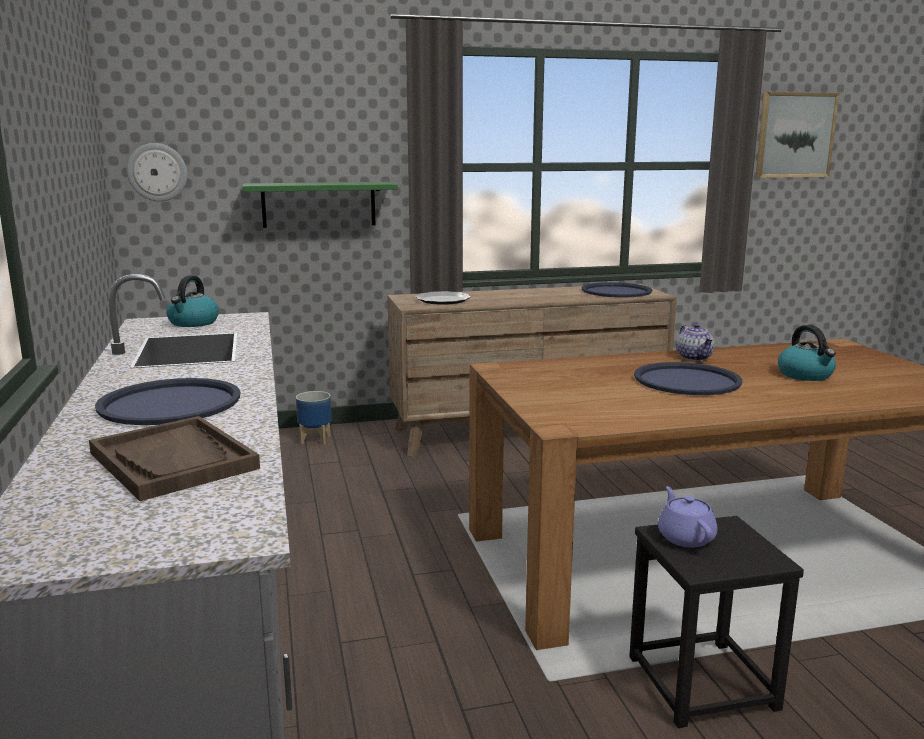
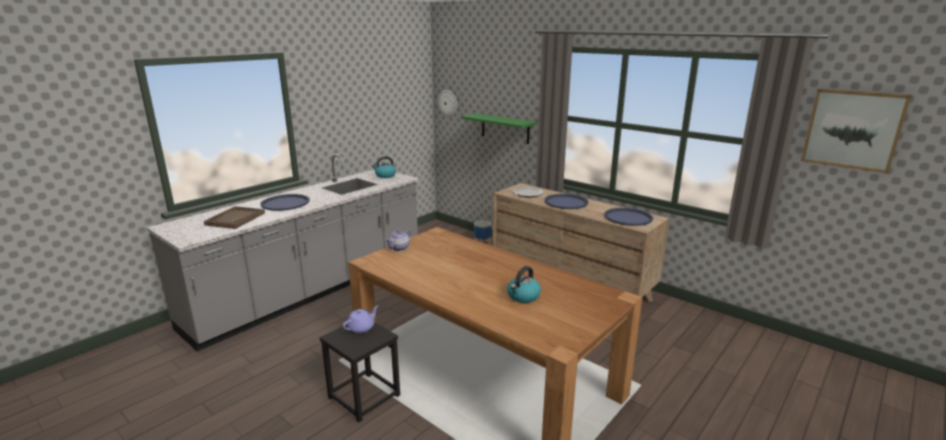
camera: 55 degrees right, 5 degrees up
(687, 381) = (469, 271): blue tray -> blue tray (566, 202)
(695, 358) = (518, 265): teapot -> teapot (399, 248)

